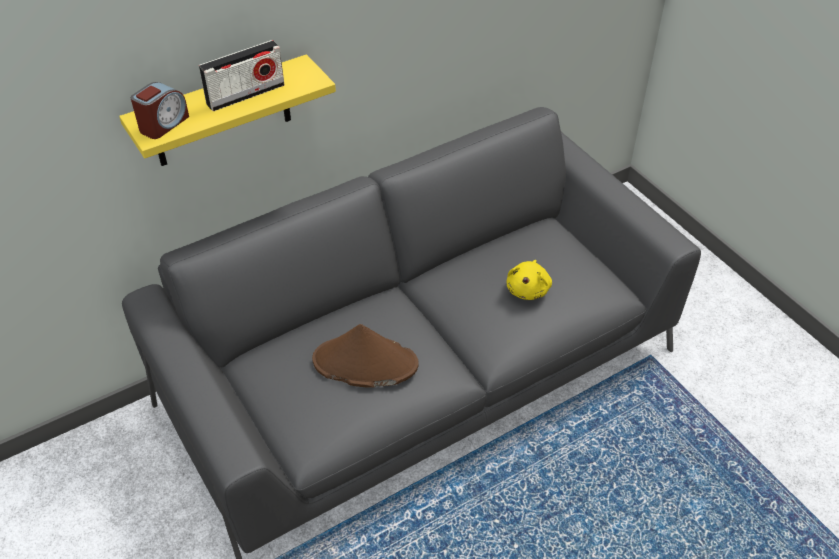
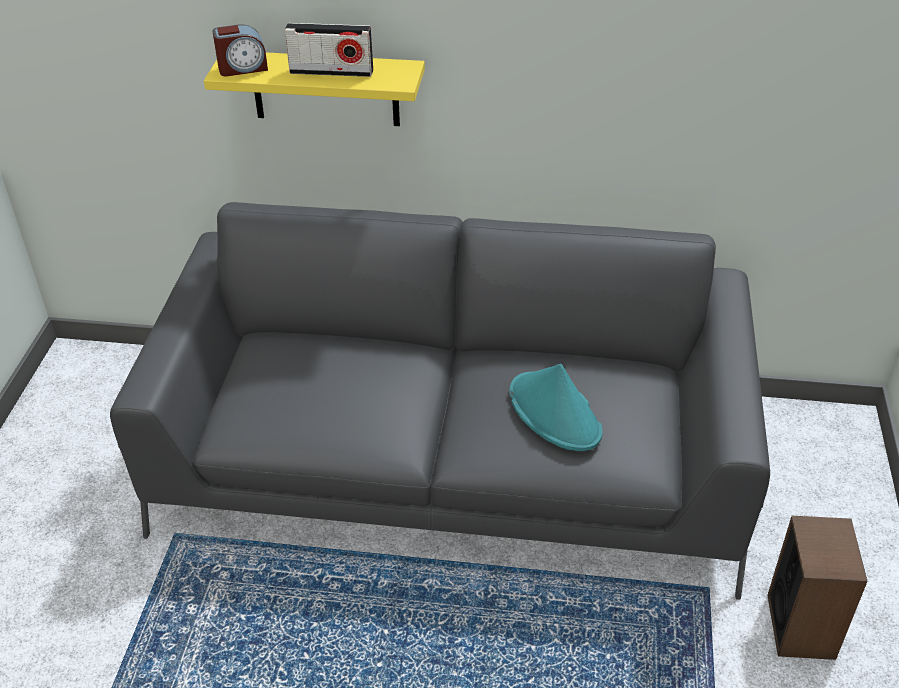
camera: 40 degrees right, 5 degrees down
(364, 363) = (337, 390): brown hat -> none
(528, 289) = (555, 413): yellow plush toy -> turquoise hat
(717, 345) = (801, 626): none -> speaker

